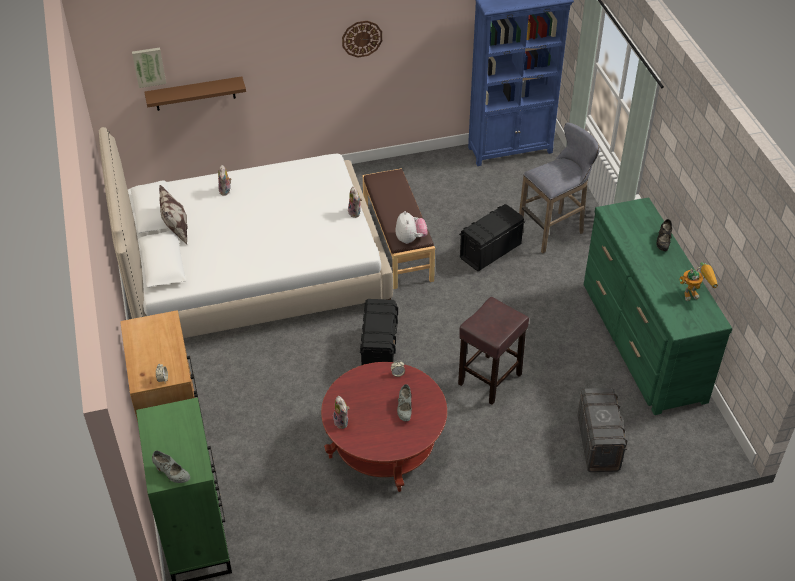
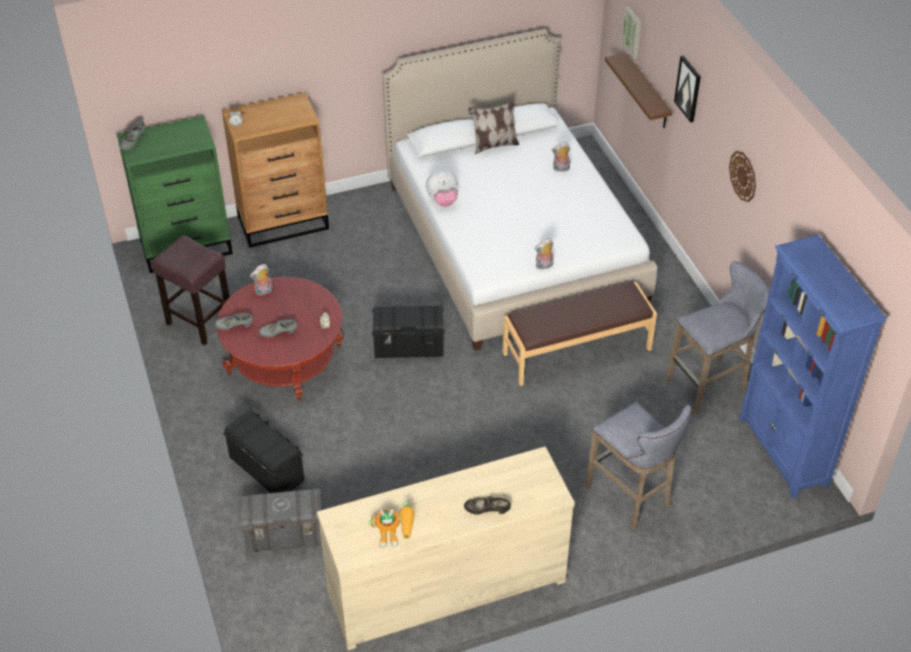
camera: 85 degrees right, 0 degrees up
(259, 39) = (688, 88): none -> picture
(391, 445) = (234, 327): none -> grey shoe
(410, 239) = (528, 325): plush toy -> plush toy (443, 201)
(441, 175) = (710, 384): none -> grey stool
(489, 380) = (373, 439): brown stool -> brown stool (198, 321)
(490, 251) = (579, 435): black storage box -> black storage box (267, 469)
(642, 340) = (445, 585): green dresser -> beige dresser
(695, 293) = (396, 538): toy robot -> toy robot turned 75 degrees counterclockwise

